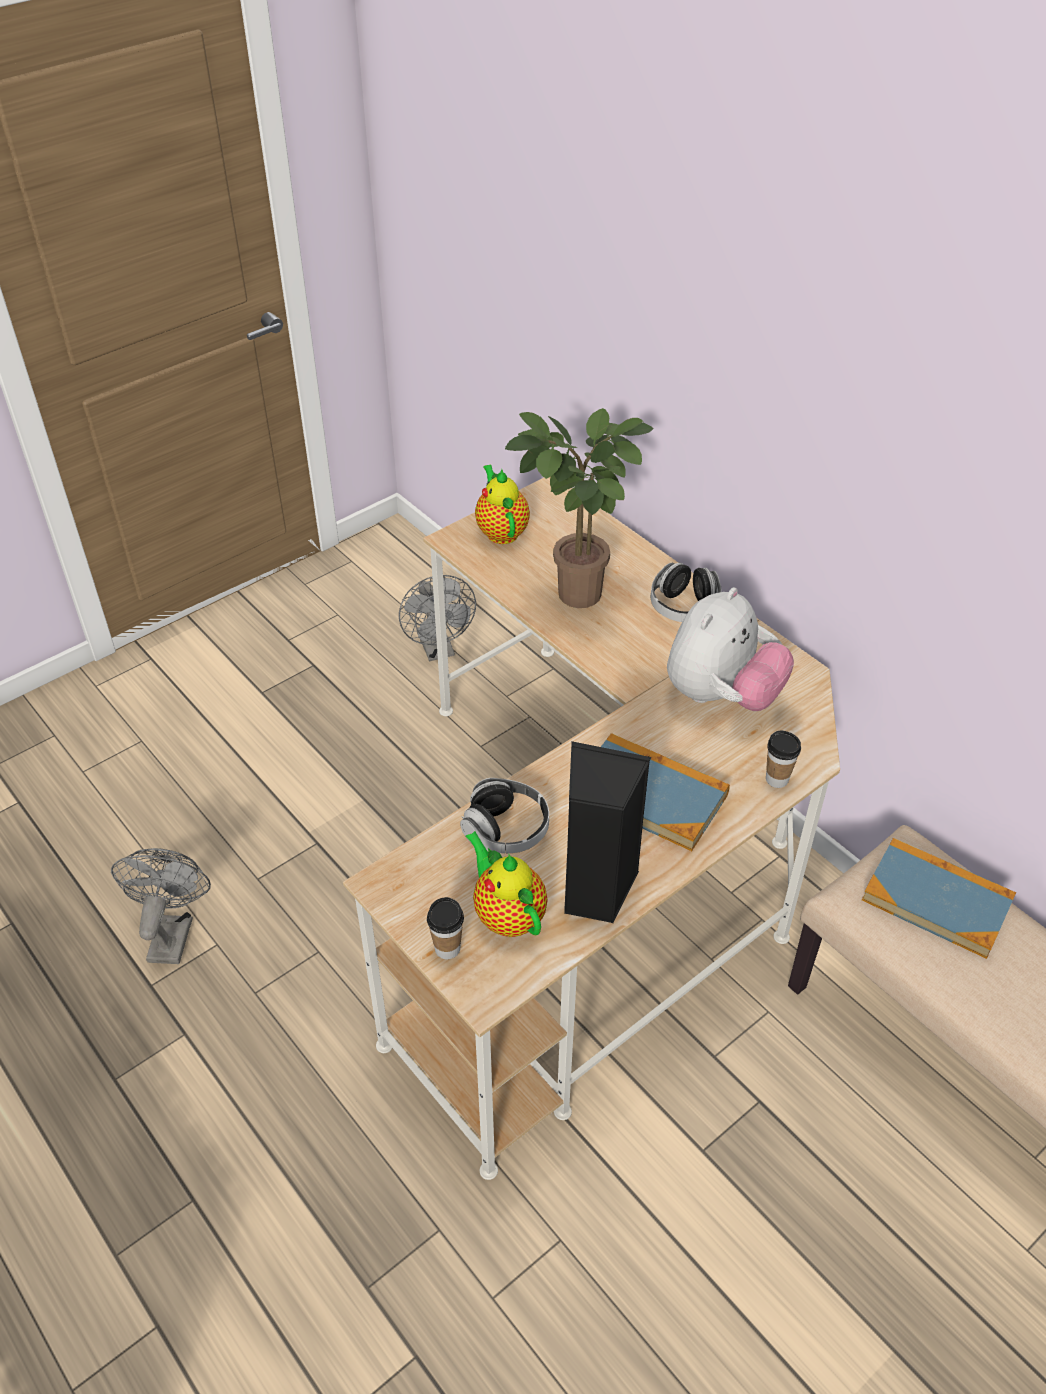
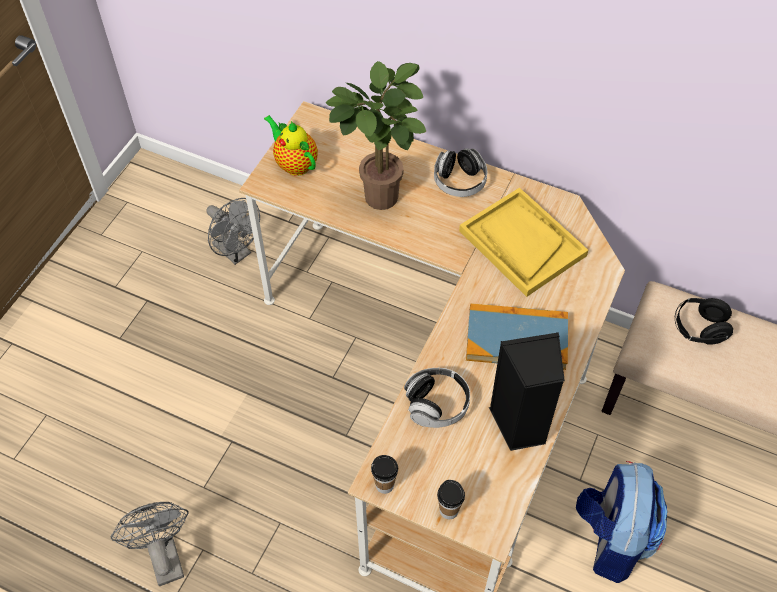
camera: 25 degrees left, 10 degrees up
(507, 914) = (473, 467): teapot -> none
(718, 1144) = (611, 538): none -> backpack
(721, 696) = (521, 243): plush toy -> yellow tray
(777, 779) = (590, 293): cup -> cup (384, 485)
(936, 900) = (699, 329): book -> black headphones

